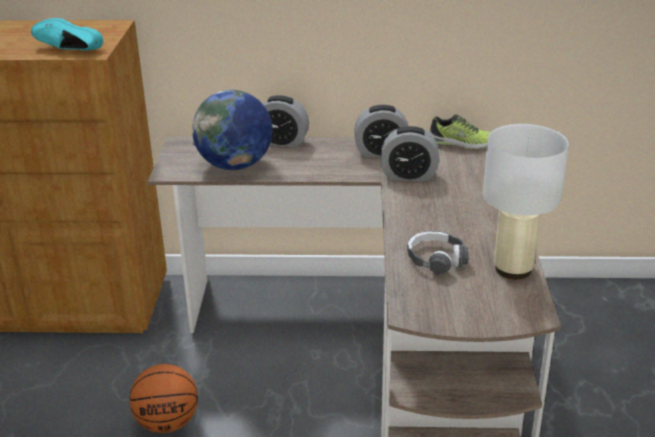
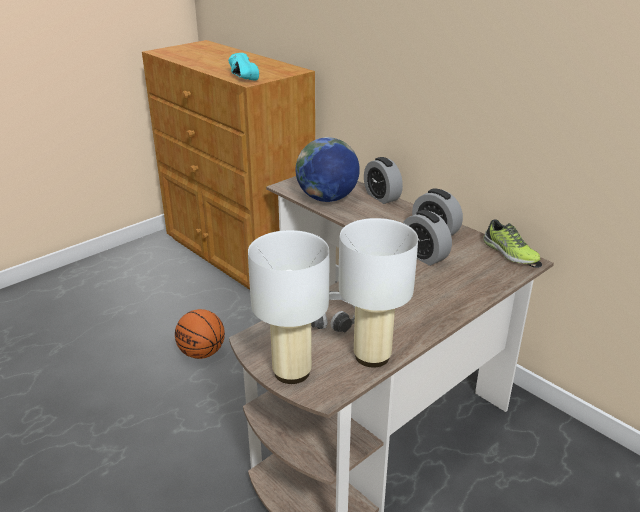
camera: 45 degrees right, 0 degrees up
(486, 316) = (292, 372): none -> white table lamp

